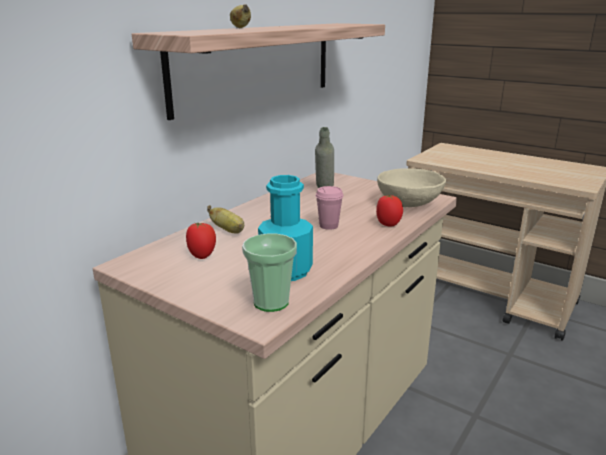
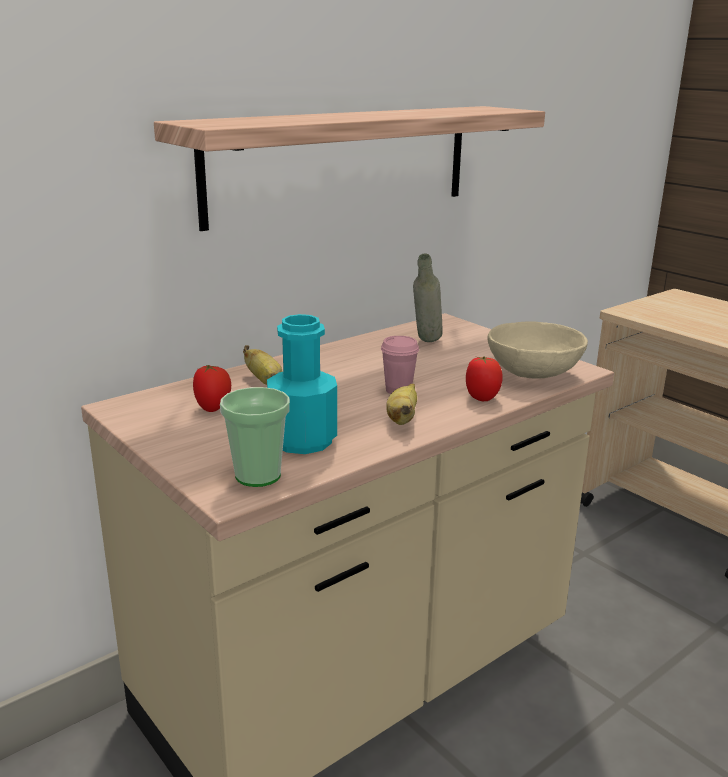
camera: 15 degrees right, 0 degrees up
(241, 28) = (309, 116): banana -> banana (402, 418)

